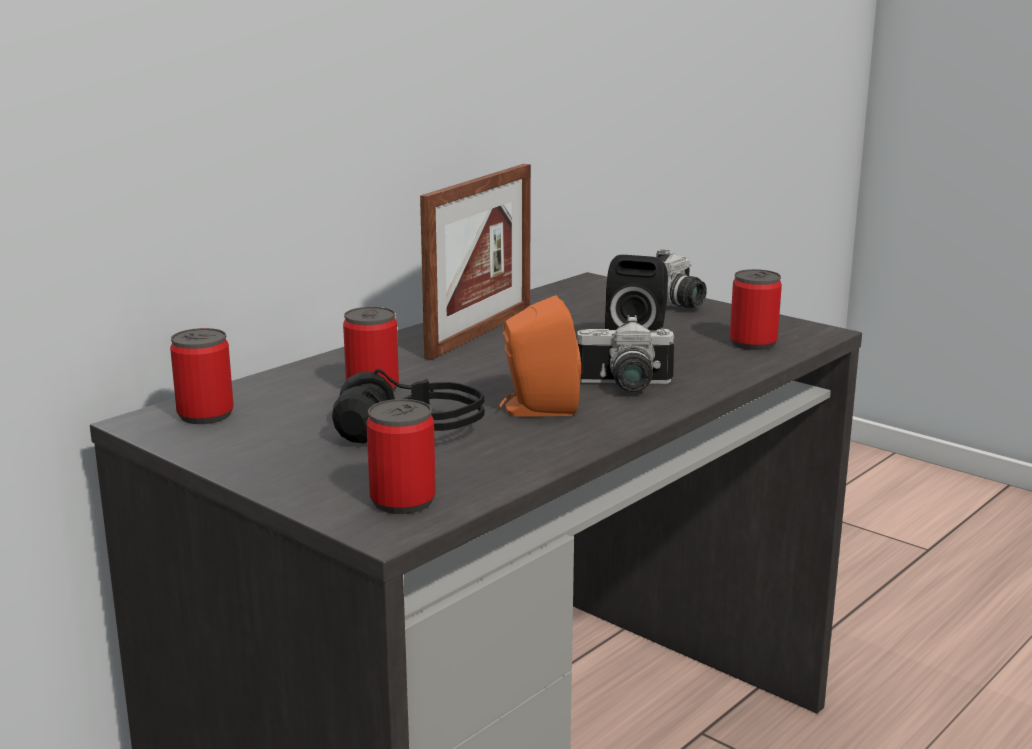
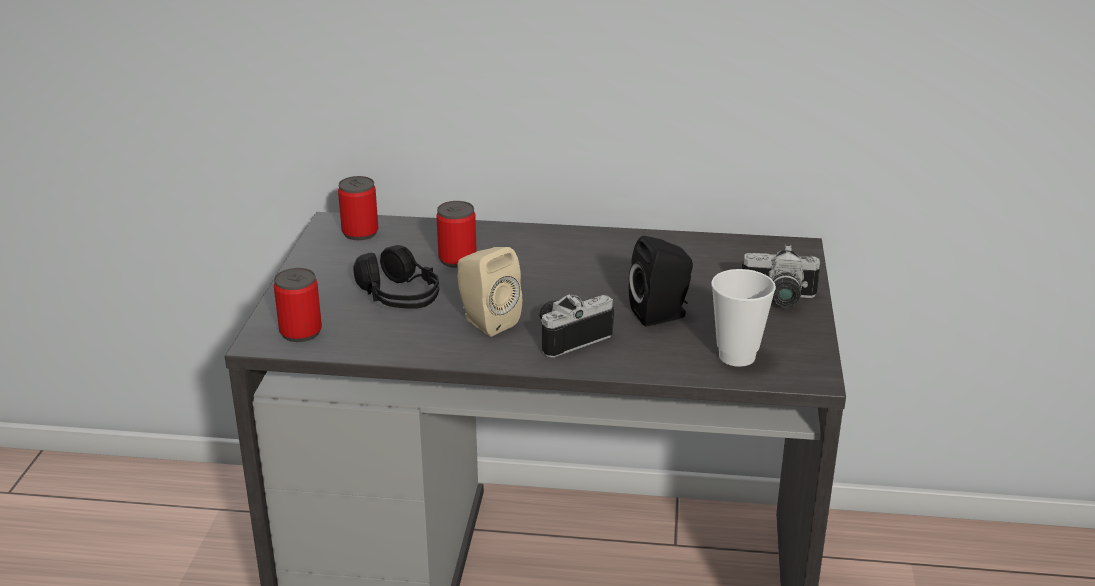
camera: 55 degrees right, 10 degrees up
(480, 332) = (609, 252): picture frame -> none
(536, 409) = (486, 321): orange speaker -> beige speaker
(624, 386) = (568, 336): camera -> camera turned 90 degrees clockwise
(753, 343) = (737, 356): can -> cup

